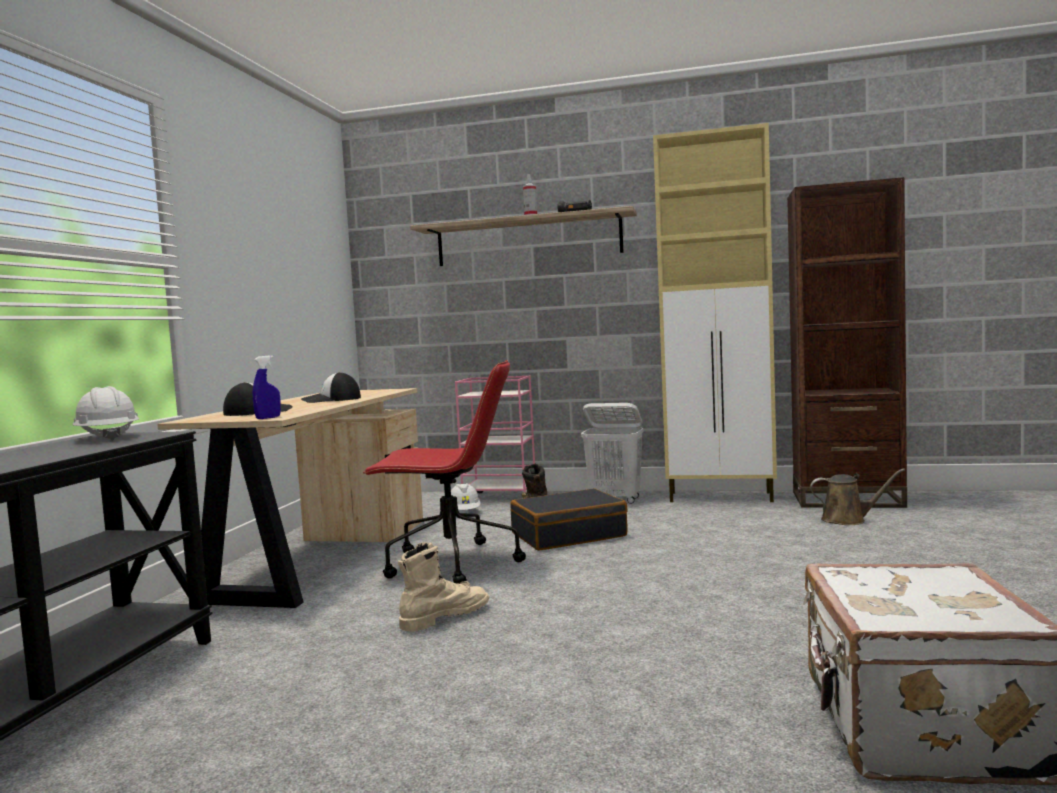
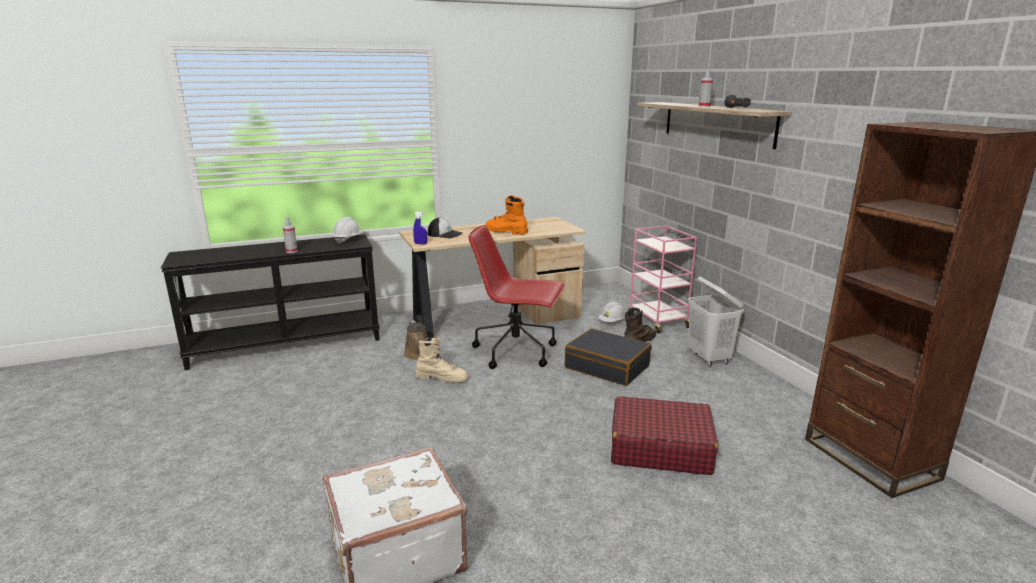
camera: 55 degrees right, 15 degrees up
(47, 459) = (291, 251): none -> spray bottle
(331, 400) = (505, 231): cap -> orange boot
(449, 564) = (517, 351): red office chair -> red office chair turned 135 degrees clockwise
(722, 497) = (782, 396): beige cabinet -> none
(769, 550) = (659, 448): none -> red suitcase
(848, 520) = (795, 470): brown watering can -> brown watering can (419, 354)

